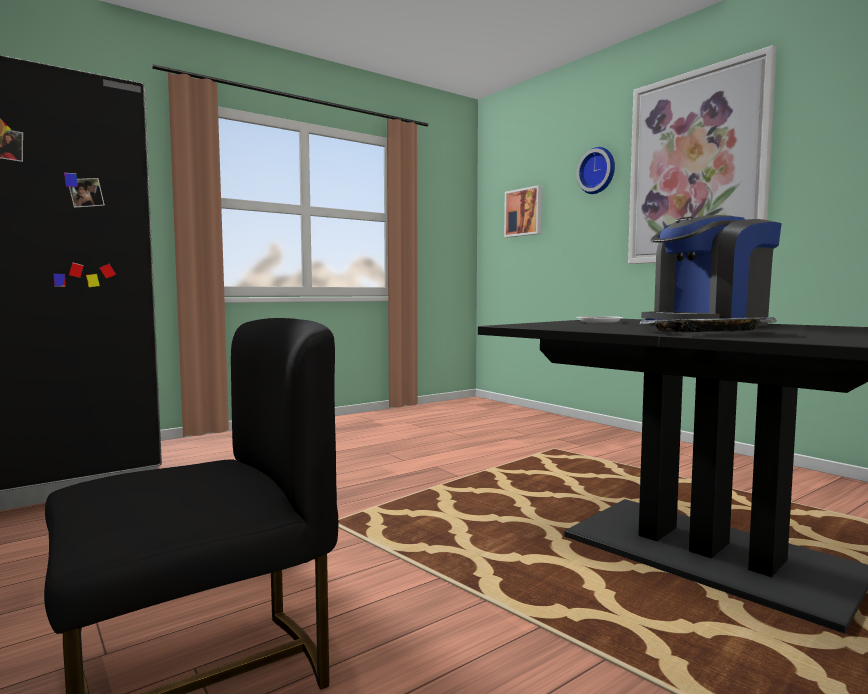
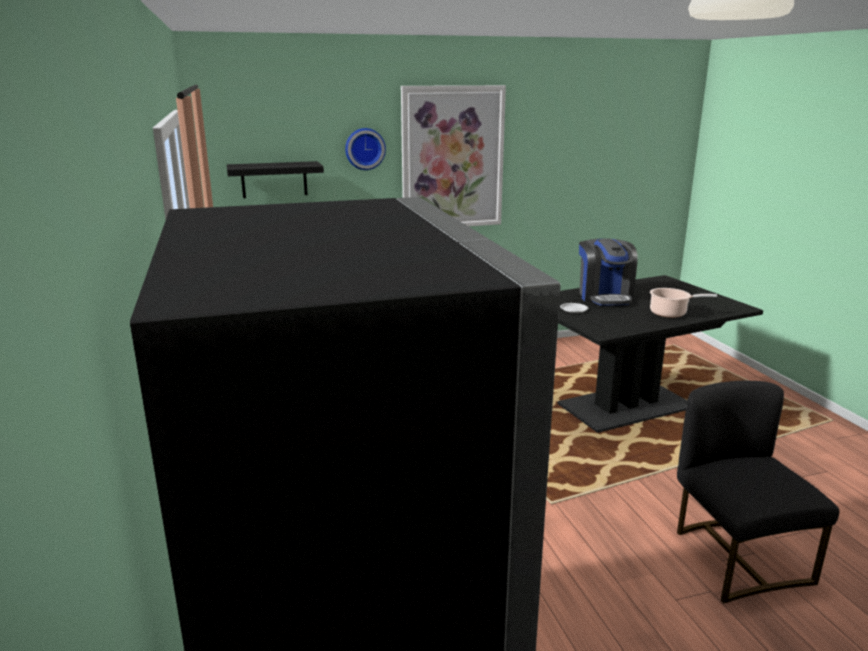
camera: 70 degrees left, 15 degrees up
(524, 212) = (274, 179): picture -> black shelf
(705, 332) = (670, 313): tray -> cooking pot

